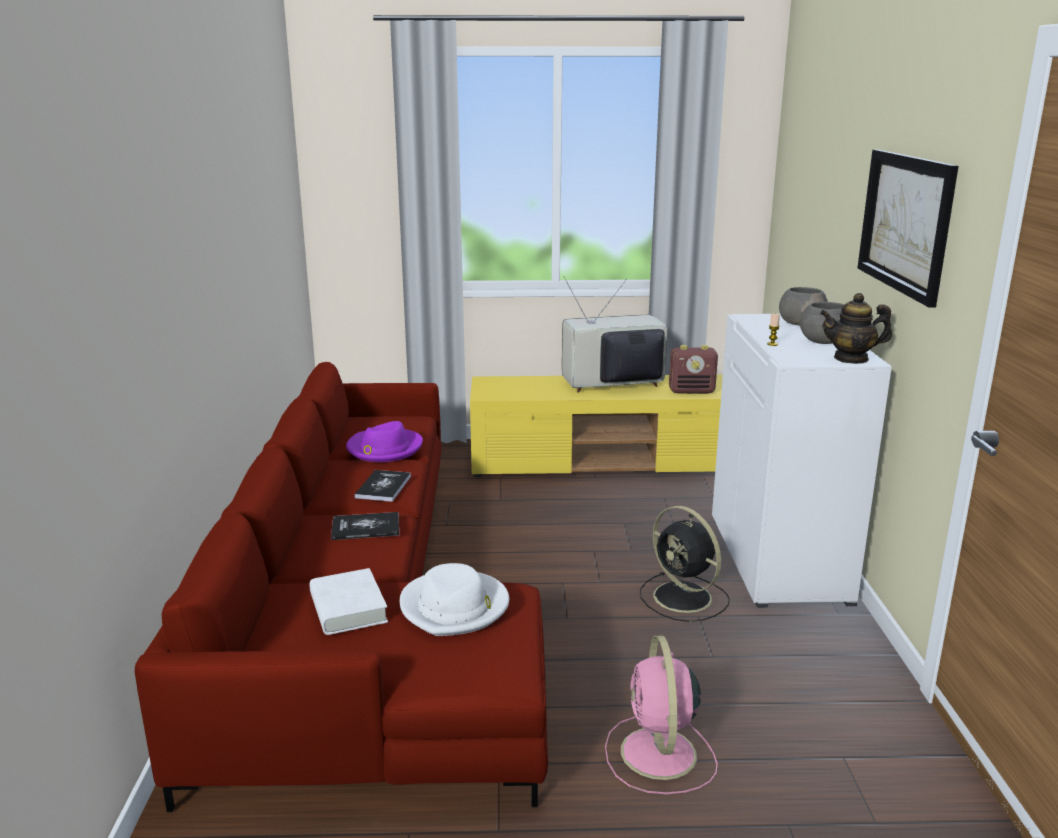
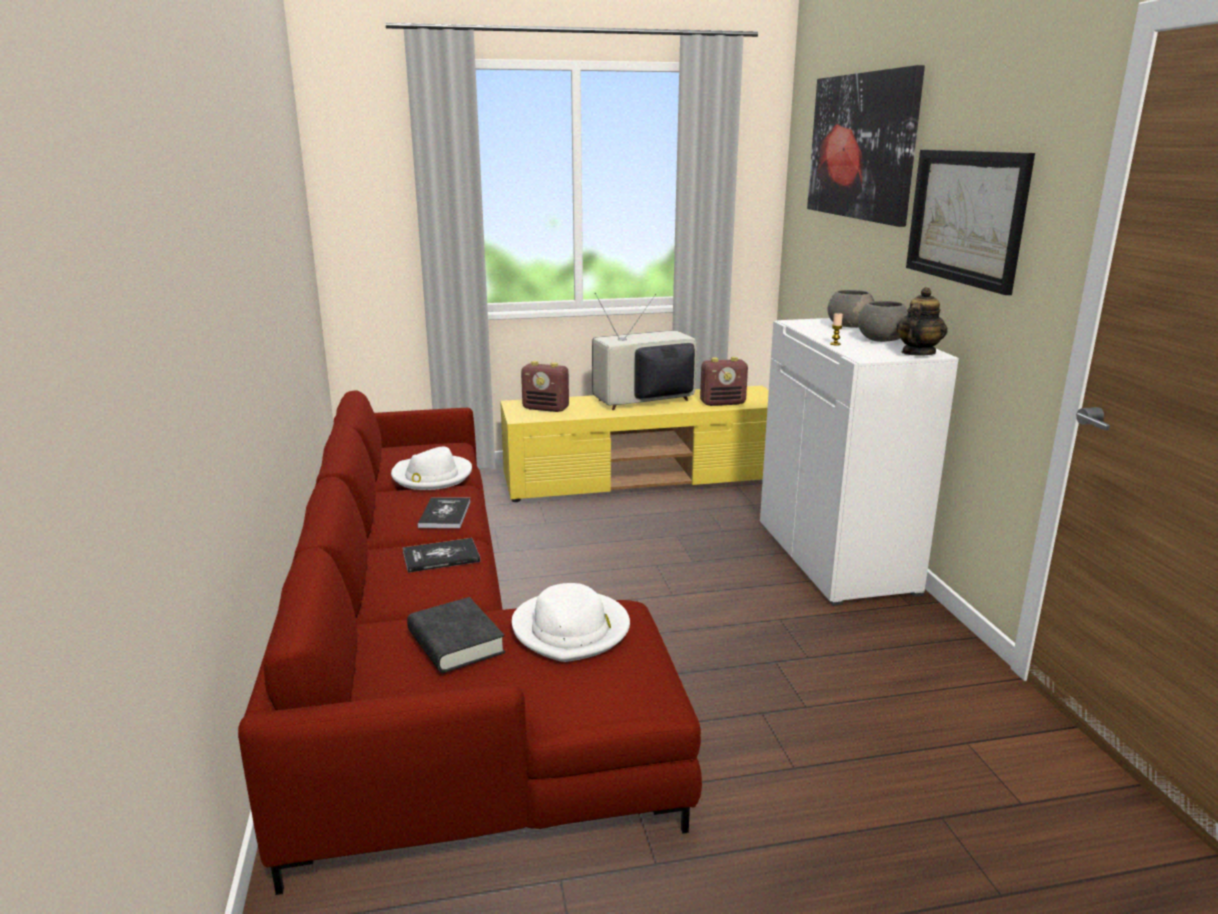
camera: 10 degrees left, 0 degrees up
(348, 608) = (455, 642): white book -> black book
(384, 449) = (431, 476): purple hat -> white hat
(513, 387) = (546, 408): none -> radio
(659, 755) = (792, 763): pink fan -> none
(684, 598) = (761, 603): black fan -> none
(832, 139) = (861, 146): none -> picture
(851, 359) = (917, 353): teapot -> teapot turned 135 degrees clockwise

